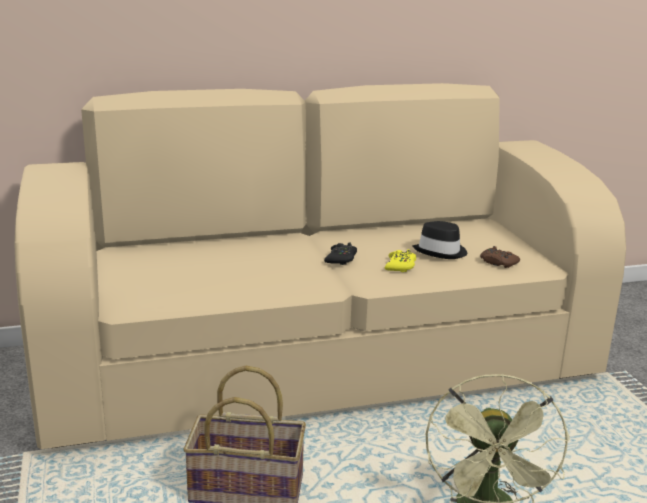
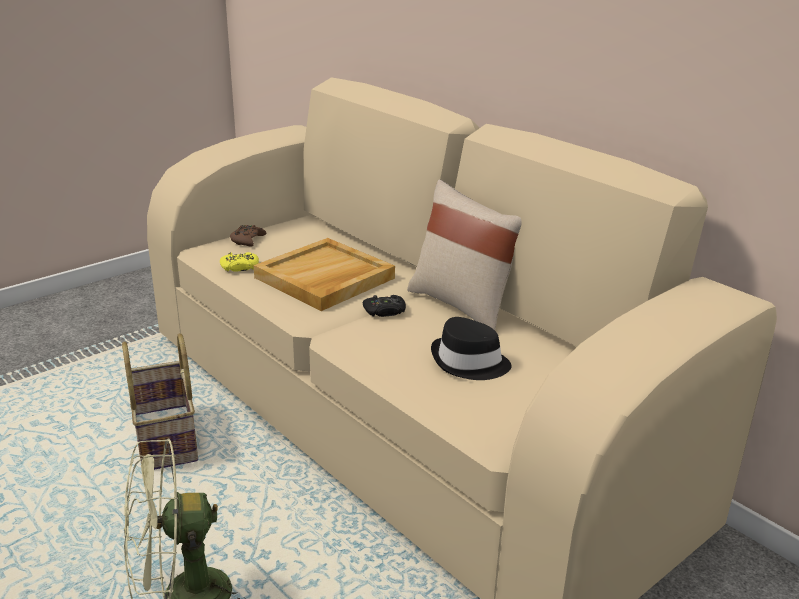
camera: 65 degrees right, 5 degrees up
(257, 267) = (324, 278): none -> beige tray
(355, 234) = (464, 305): none -> beige pillow
(400, 266) = (398, 346): yellow game controller -> yellow game controller (240, 267)
(498, 262) = (476, 406): brown game controller -> brown game controller (247, 240)

